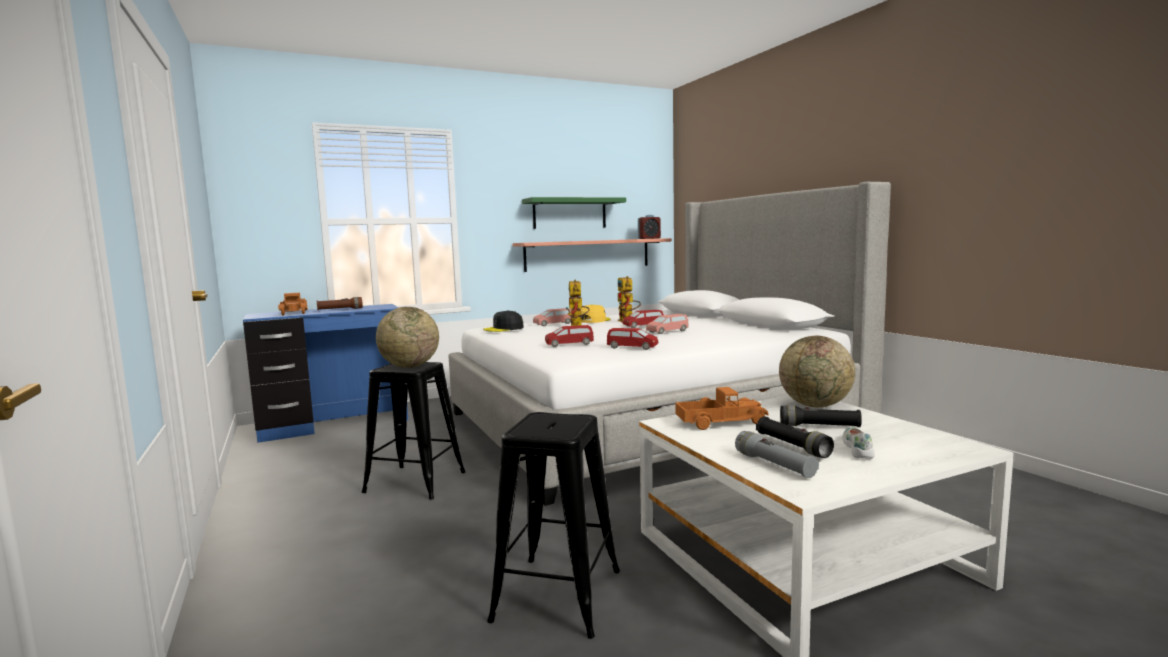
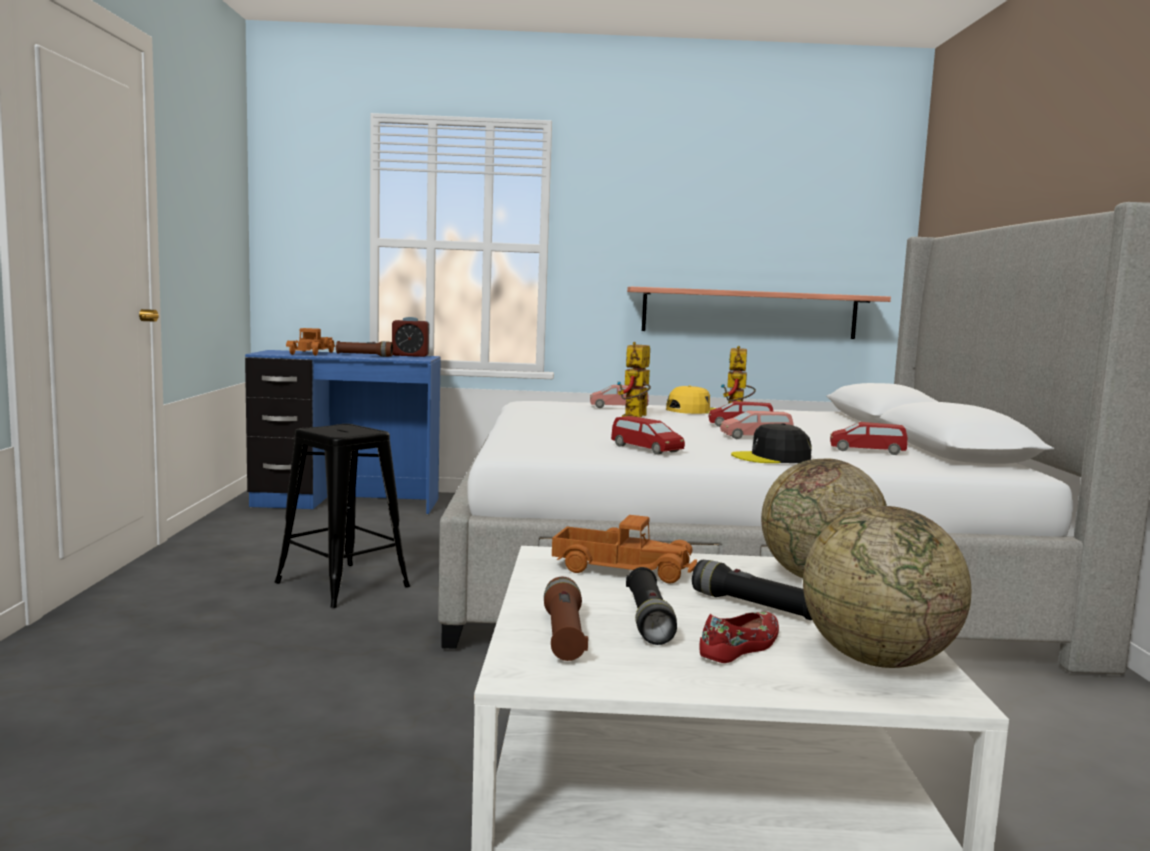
camera: 25 degrees right, 0 degrees up
(409, 366) = (344, 430): globe -> globe (877, 660)
(504, 328) = (543, 404): black cap -> black cap (772, 458)
(557, 595) = (317, 752): black stool -> none
(569, 213) = (724, 247): green shelf -> none
(569, 344) = (574, 433): red toy car -> red toy car (867, 451)
(649, 238) = (852, 294): alarm clock -> alarm clock (410, 355)
(774, 465) = (564, 635): grey flashlight -> brown flashlight
(859, 448) = (742, 647): white shoe -> red shoe

